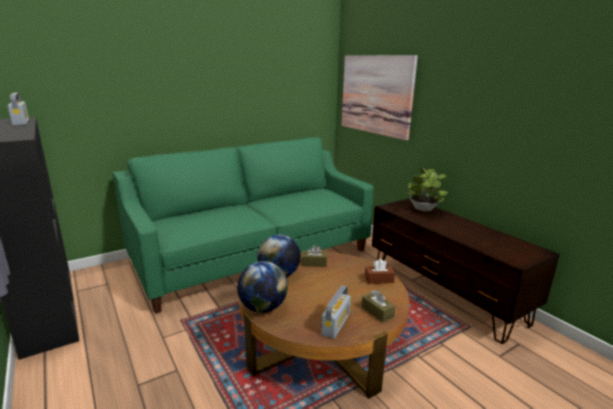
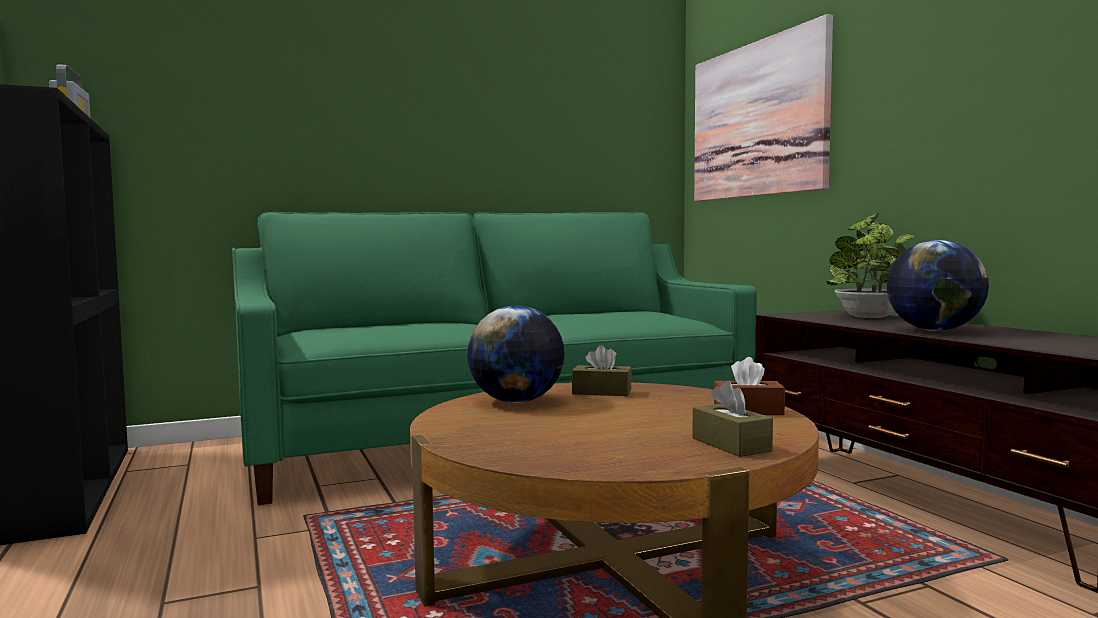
camera: 10 degrees right, 15 degrees down
(263, 307) = (457, 432): globe -> globe (934, 330)
(335, 324) = (619, 455): radio -> none

